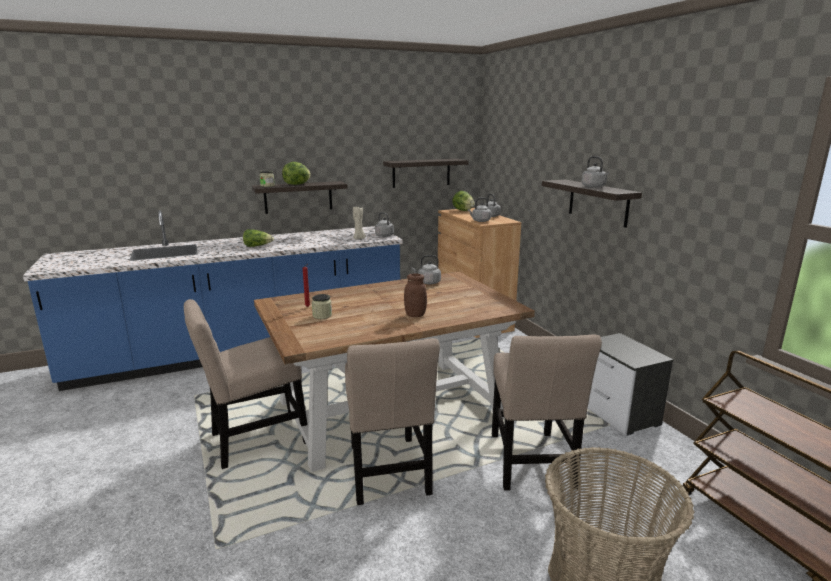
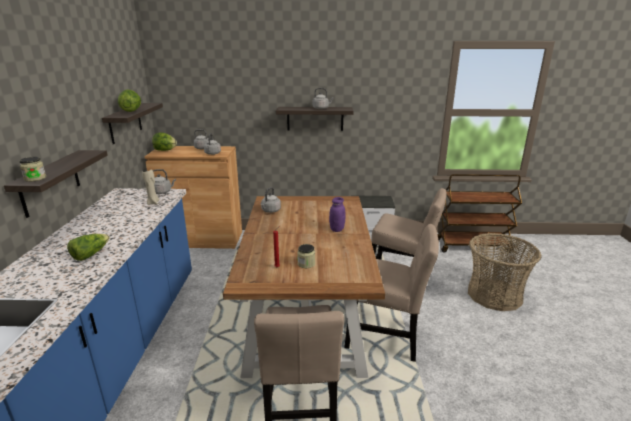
camera: 65 degrees left, 5 degrees up
(297, 184) = (59, 166): lettuce -> lettuce (131, 111)
(415, 315) = (337, 229): brown jar -> purple jar

